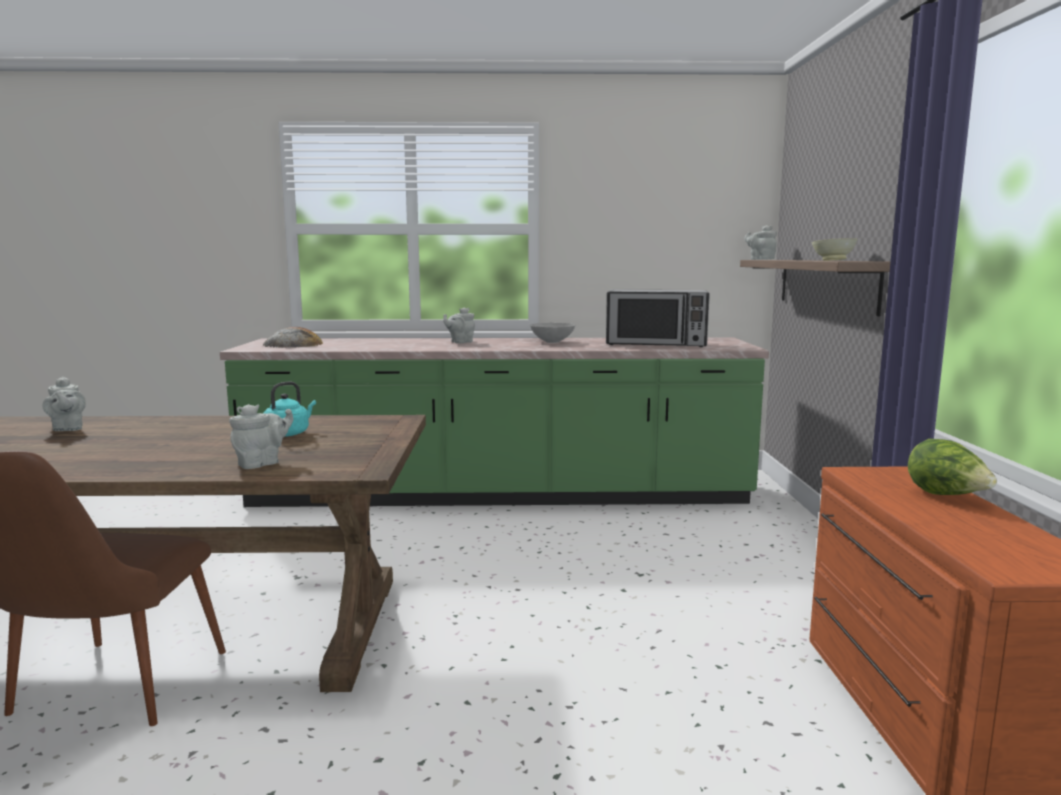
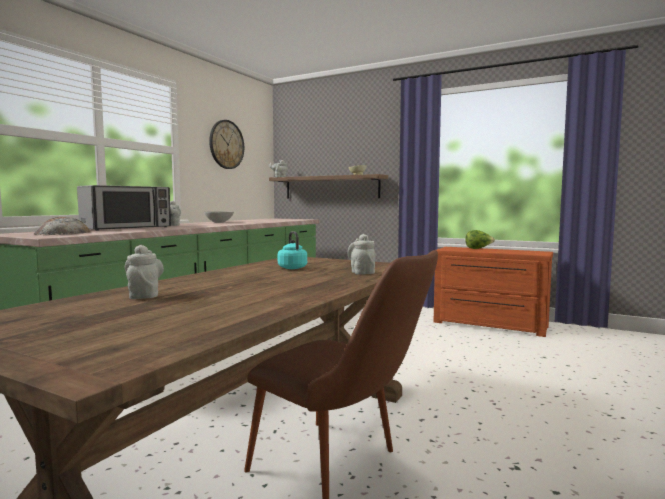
camera: 60 degrees left, 5 degrees down
(67, 429) = (145, 295): grey teapot -> grey teapot turned 105 degrees counterclockwise
(644, 208) = (226, 144): none -> wall clock
(656, 344) = (267, 220): microwave -> microwave (127, 228)

